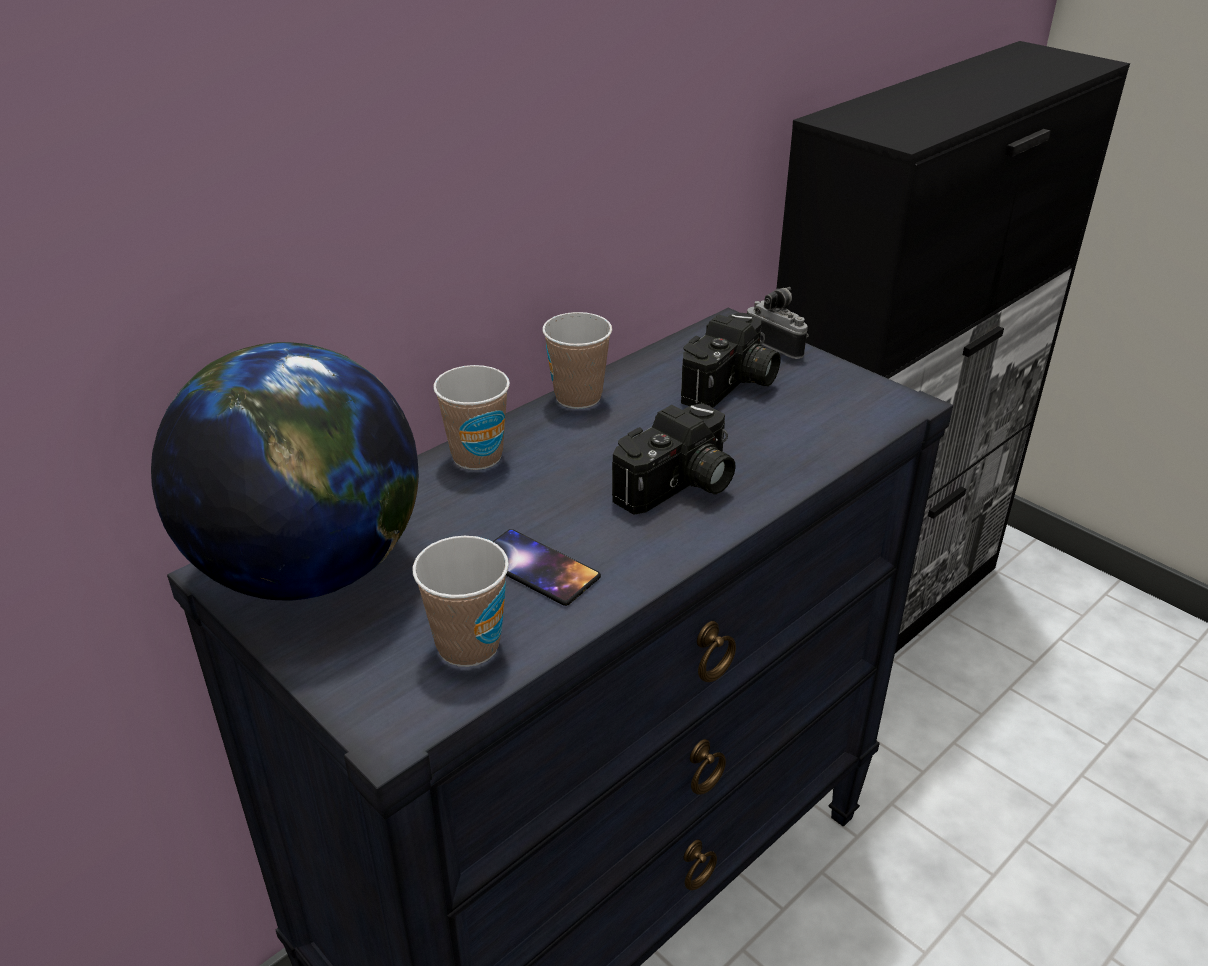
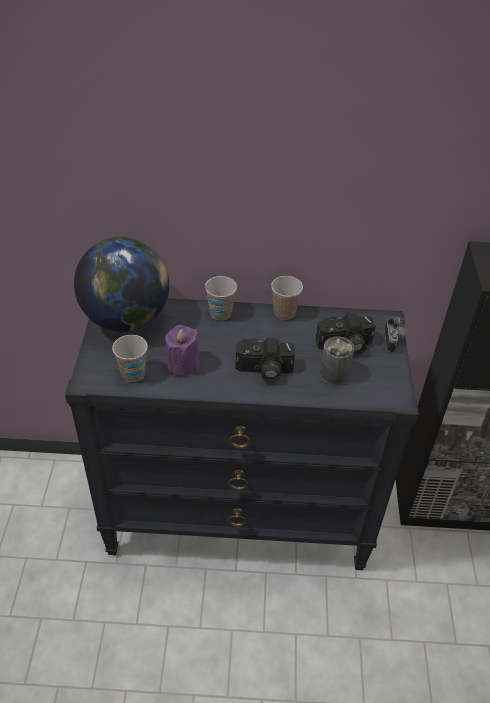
camera: 45 degrees right, 10 degrees up
(537, 567) = (183, 365): phone -> purple candle
(779, 427) = (334, 374): none -> can

